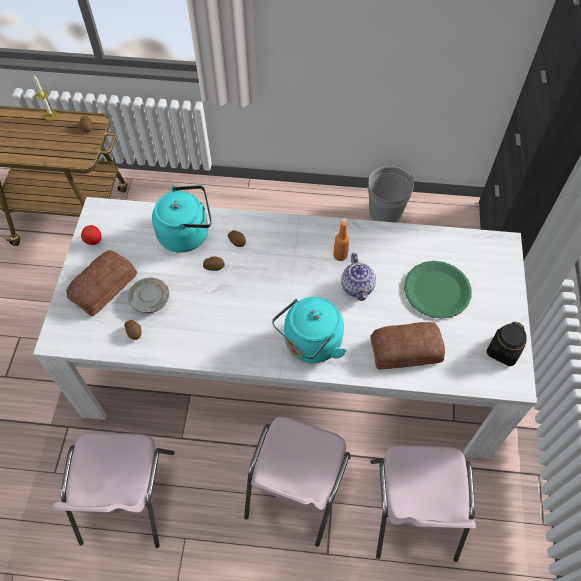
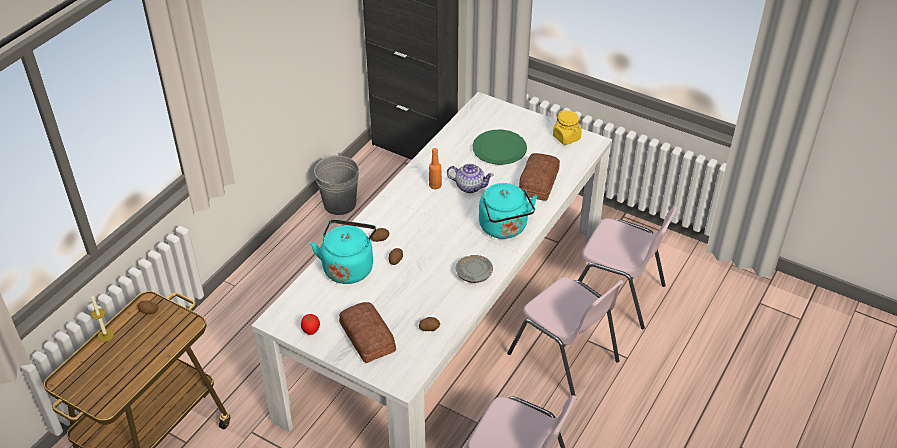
camera: 65 degrees left, 15 degrees down
(150, 299) = (401, 309): grey plate -> grey plate (474, 274)
(503, 351) = (566, 137): black jar -> yellow jar

